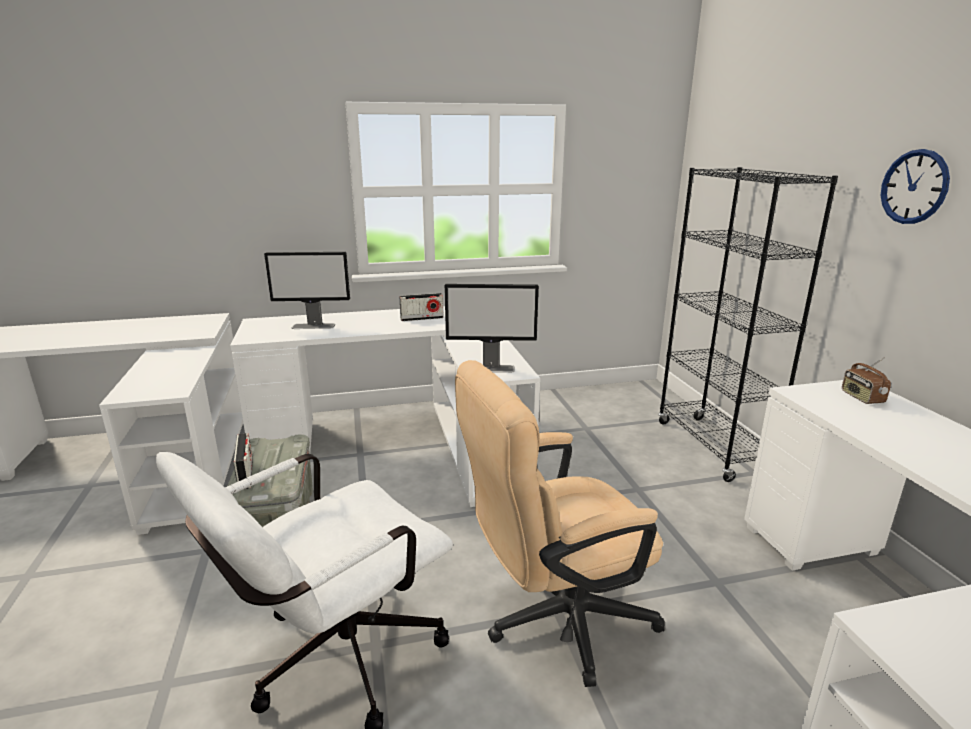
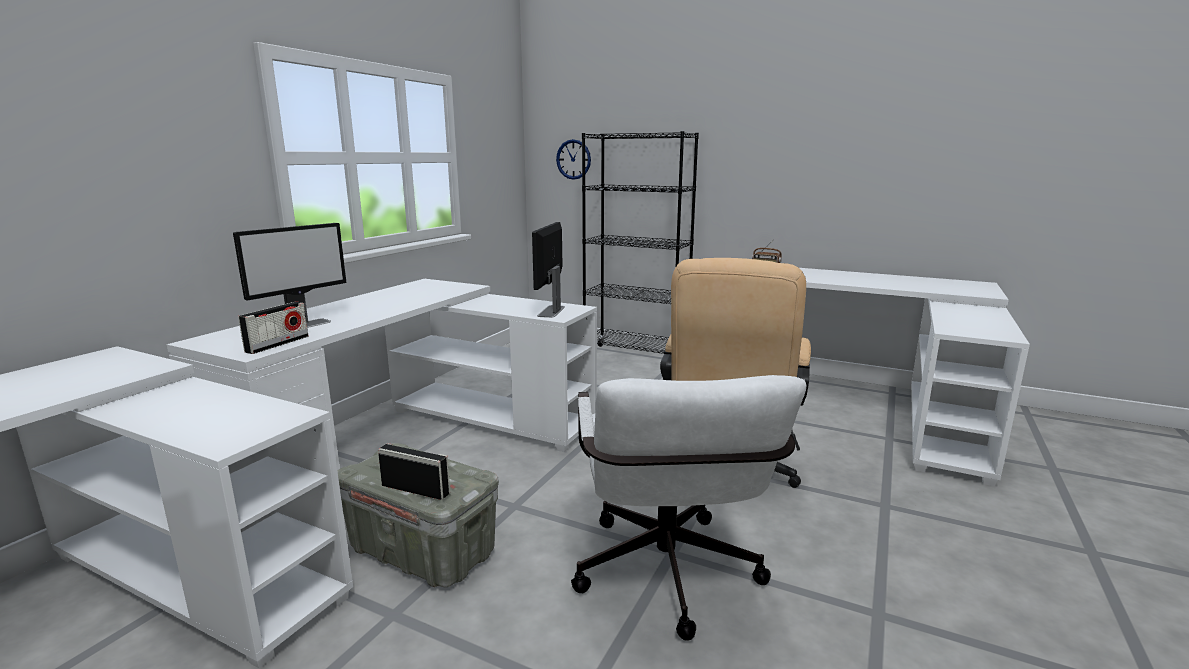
camera: 50 degrees left, 5 degrees down
(422, 318) = (403, 296): radio -> radio (277, 344)
(491, 368) = (551, 311): monitor -> monitor turned 150 degrees clockwise
(914, 187) = (753, 135): wall clock -> wall clock (573, 159)

